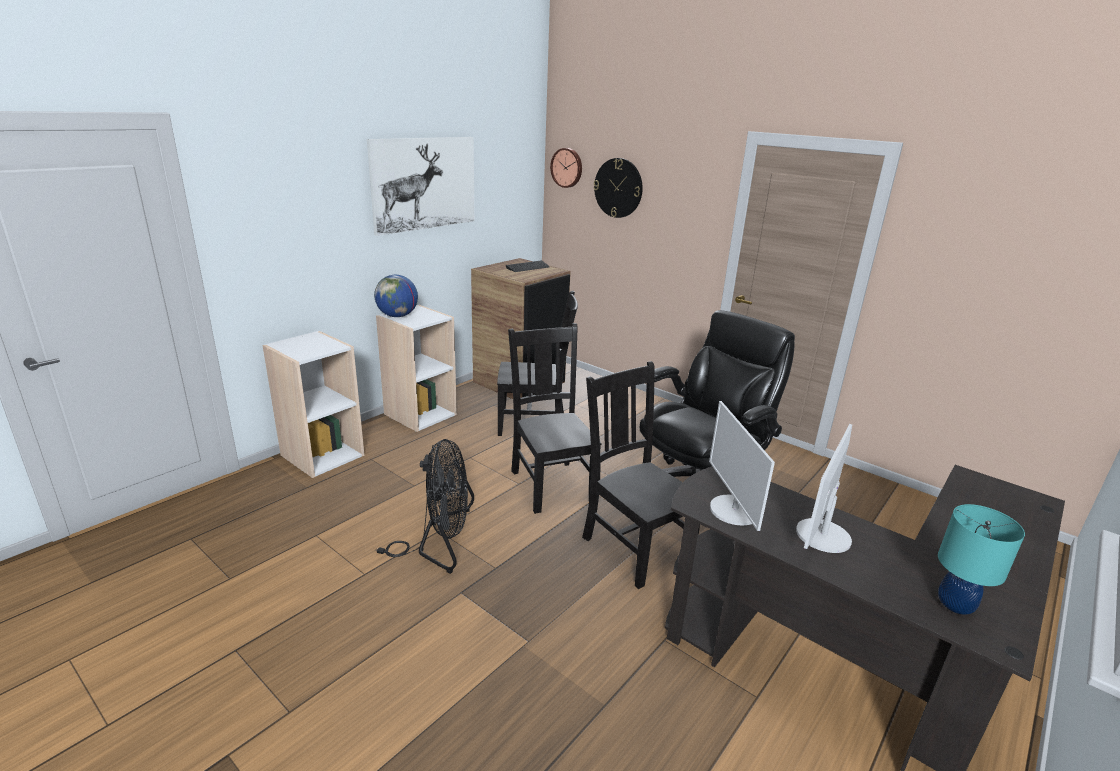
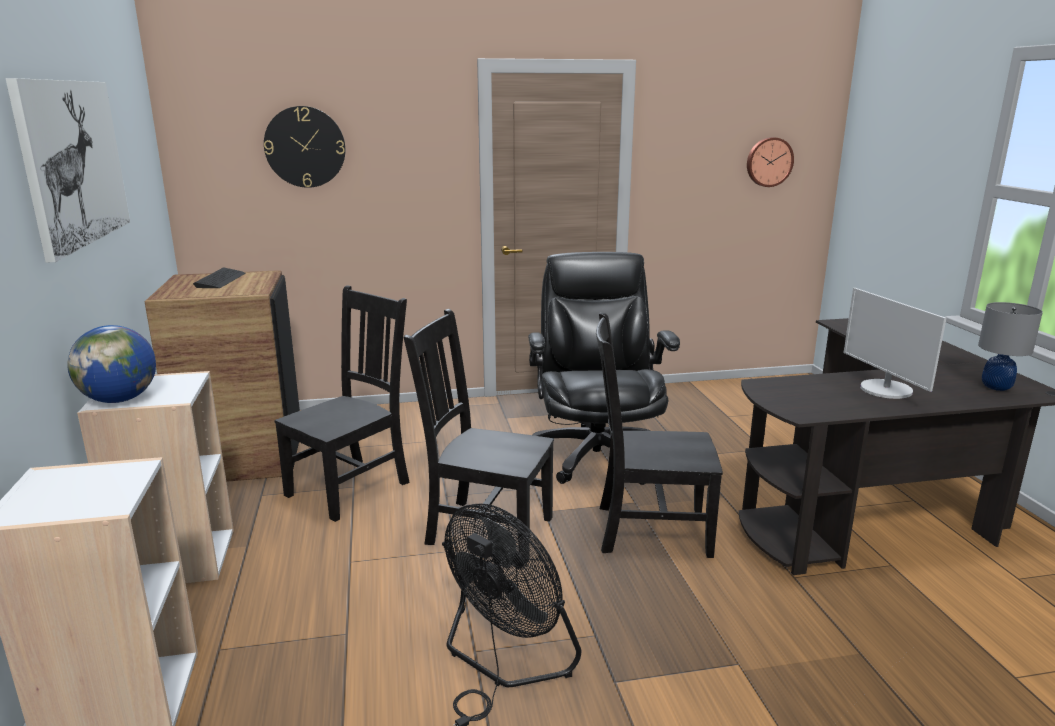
camera: 50 degrees left, 5 degrees down
(567, 167) = (205, 129): wall clock -> wall clock (768, 162)
(734, 510) = (825, 403): monitor -> none
(956, 606) = (997, 387): turquoise table lamp -> grey table lamp

